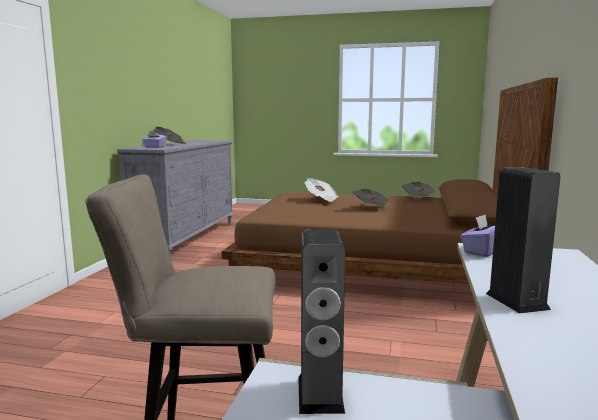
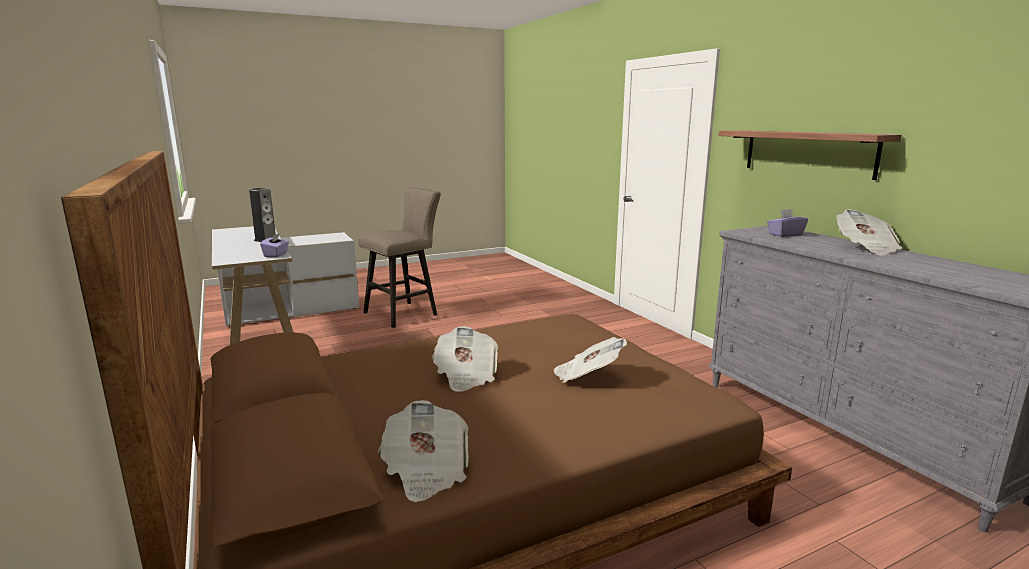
camera: 140 degrees right, 5 degrees up
(120, 96) = (808, 152): none -> shelf
(320, 394) = (327, 239): speaker -> none

